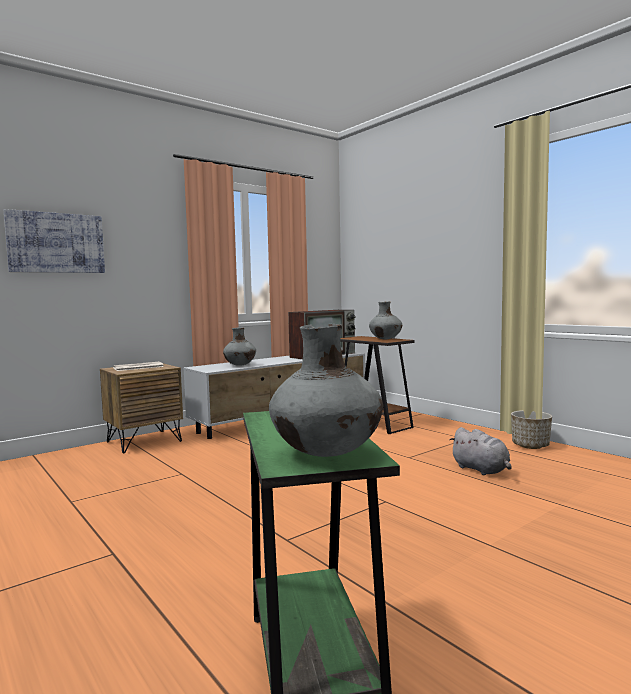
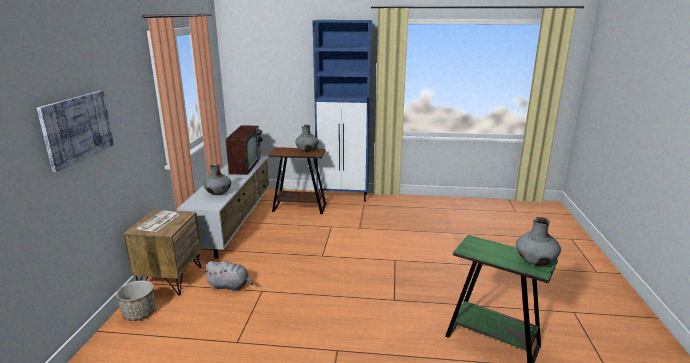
camera: 45 degrees left, 15 degrees up
(452, 426) = (343, 197): none -> blue cabinet
(481, 470) = (401, 224): grey plush toy -> grey plush toy (230, 286)
(530, 445) = (396, 200): planter -> planter (139, 313)

